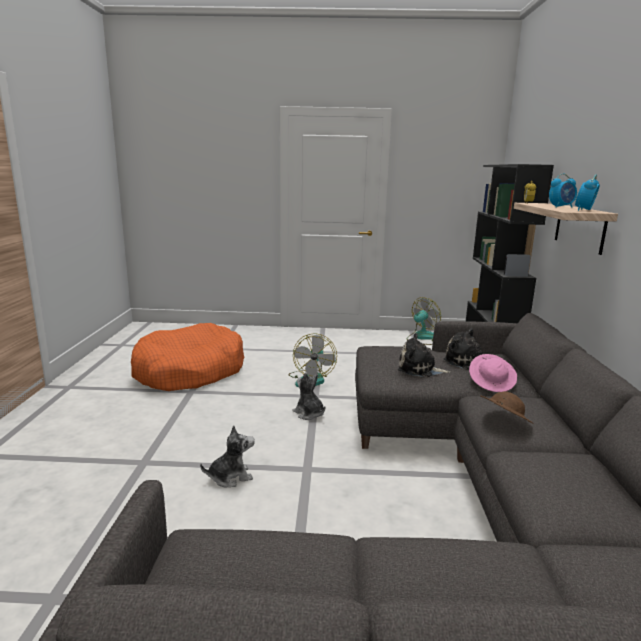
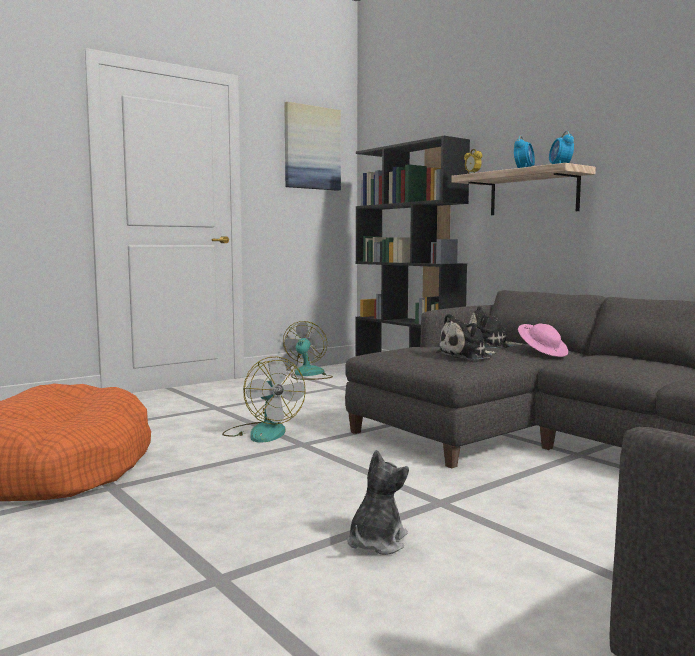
camera: 40 degrees left, 10 degrees down
(309, 414) = (332, 460): plush toy -> none
(456, 159) = (312, 148): none -> picture
(503, 421) = (625, 366): brown hat -> none

